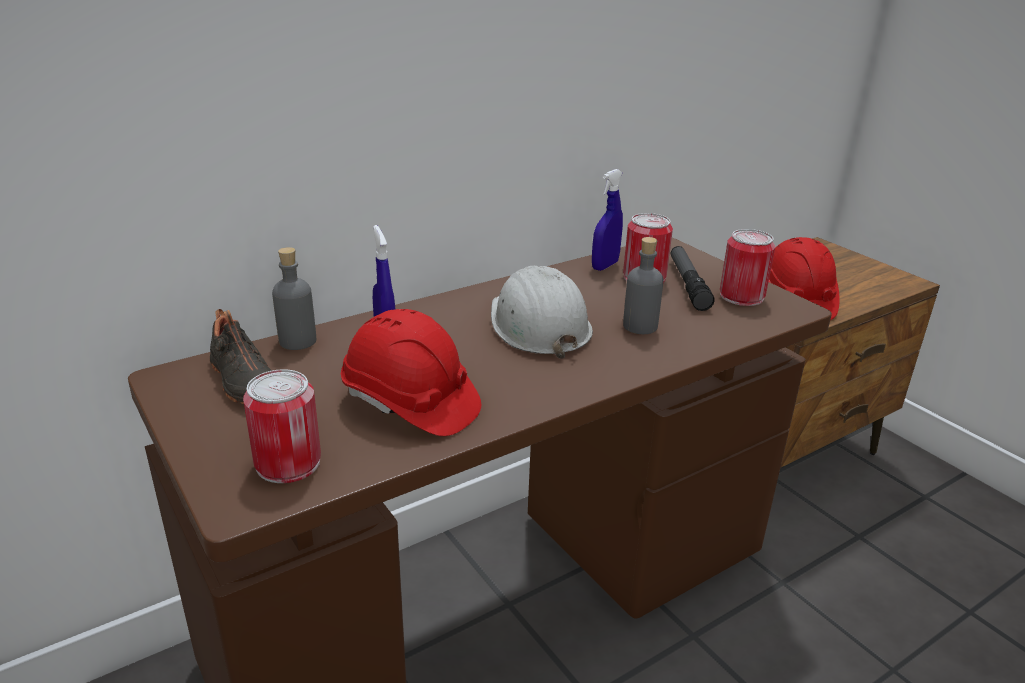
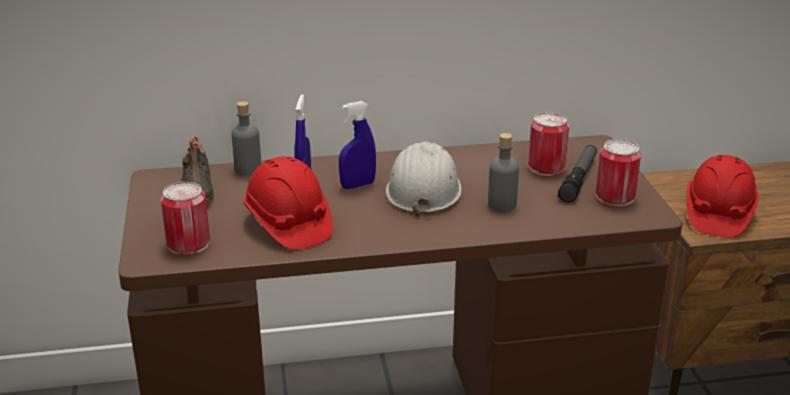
camera: 25 degrees right, 0 degrees up
(605, 266) = (523, 152): blue spray bottle -> blue spray bottle (357, 185)

